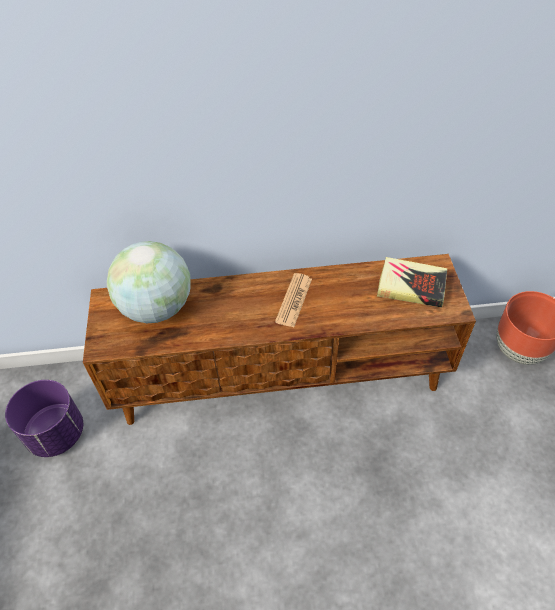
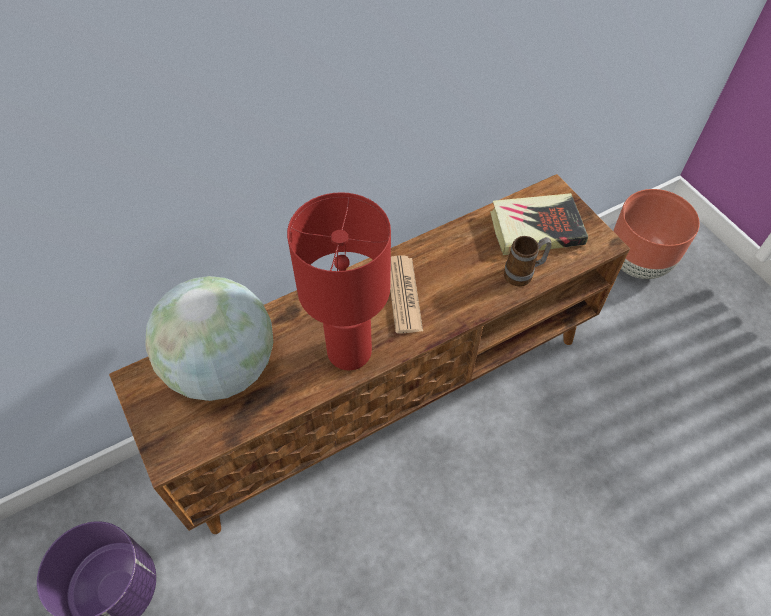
camera: 25 degrees left, 5 degrees up
(239, 323) = (348, 351): none -> red table lamp
(385, 313) = (523, 274): none -> mug

